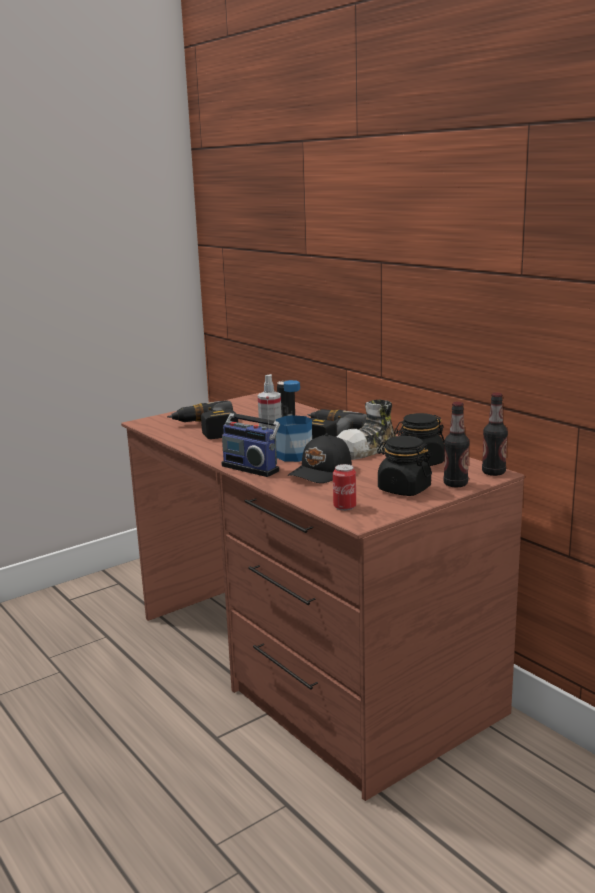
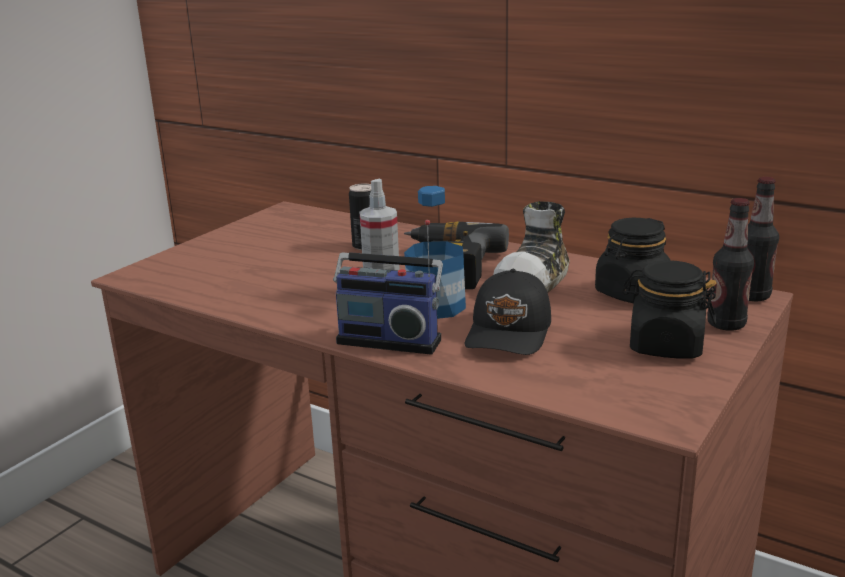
camera: 20 degrees left, 5 degrees up
(206, 429) = (250, 276): power drill -> none
(344, 507) = (615, 396): can -> none

